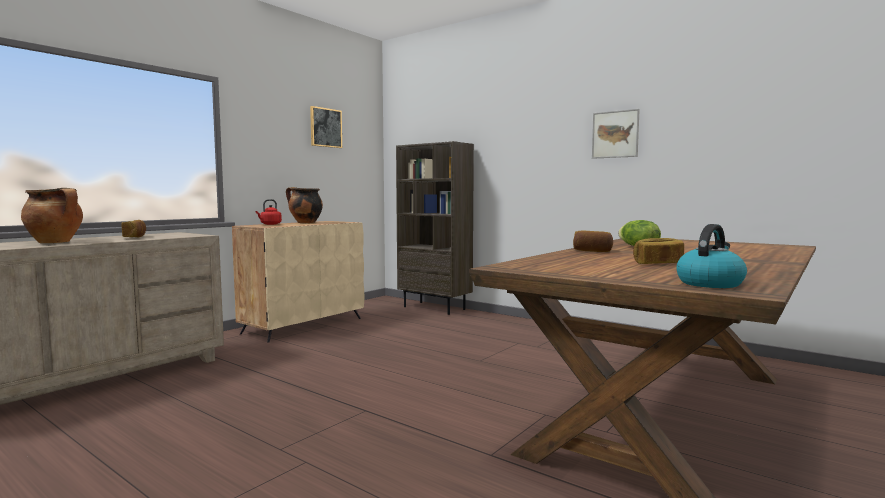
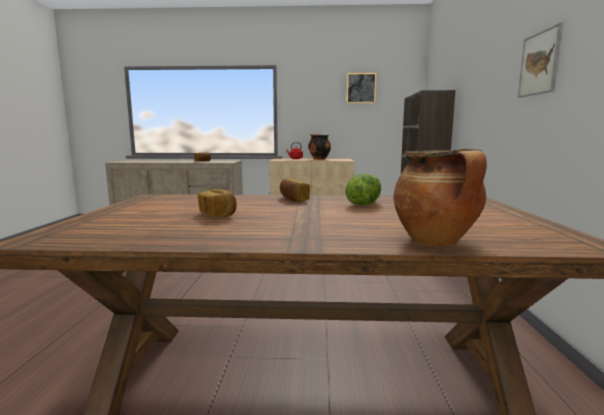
camera: 55 degrees right, 5 degrees up
(56, 242) = (169, 161): cooking pot -> cooking pot (436, 242)
(710, 283) = (85, 230): kettle -> none

